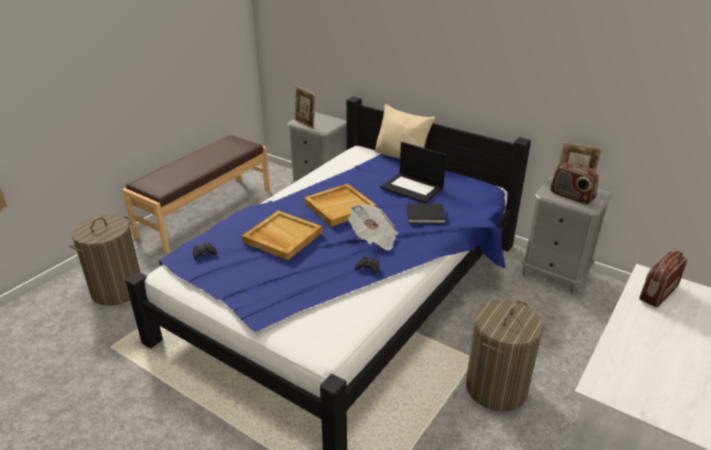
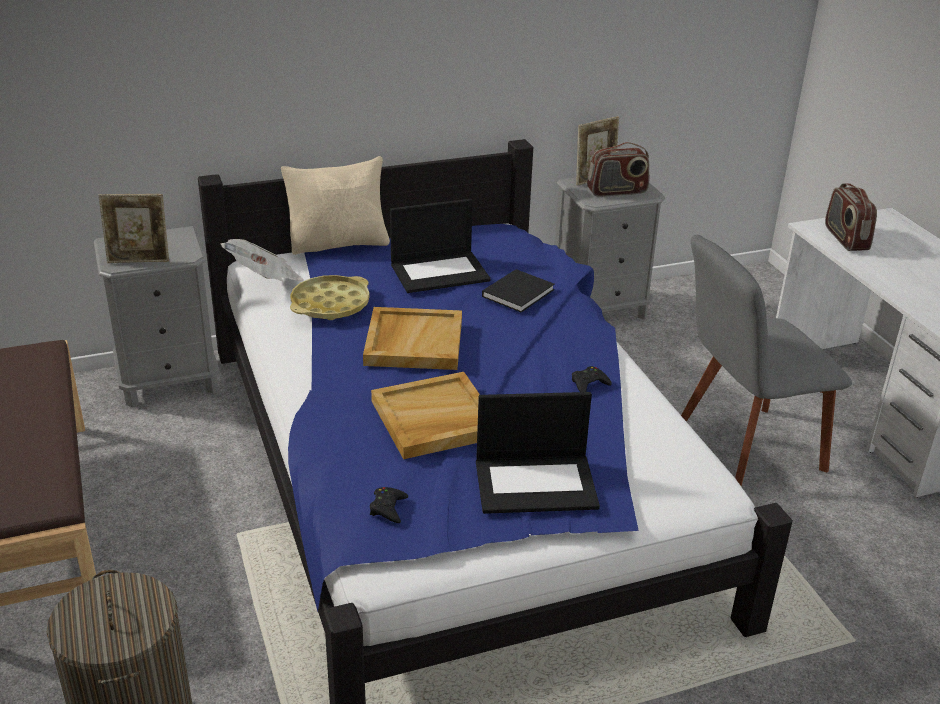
camera: 55 degrees left, 0 degrees up
(260, 284) = (537, 483): none -> laptop
(345, 176) = (330, 304): none -> yellow tray
(373, 238) = (527, 350): newspaper -> newspaper (264, 279)
(496, 387) = (742, 450): laundry basket -> grey chair

